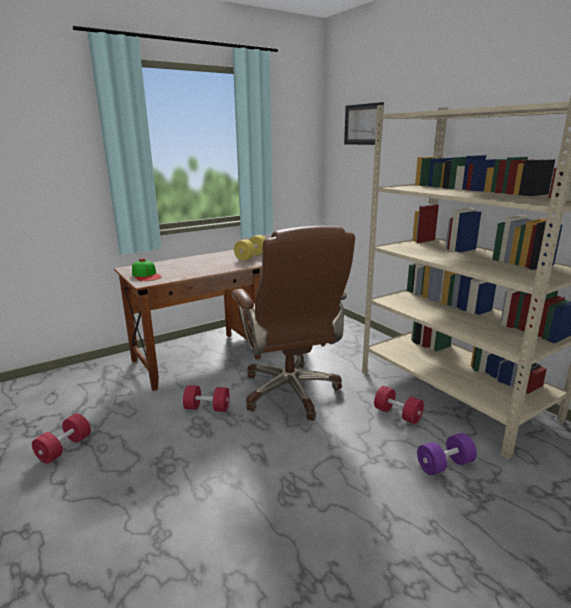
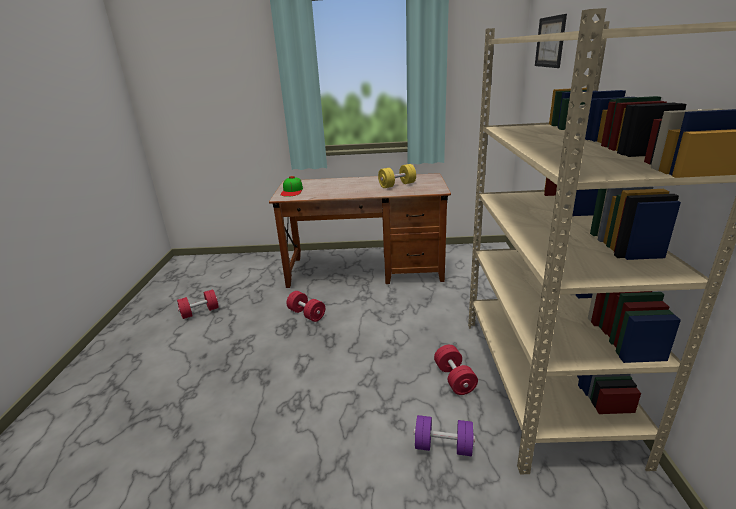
camera: 35 degrees right, 5 degrees up
(290, 394) = (379, 324): brown office chair -> none

